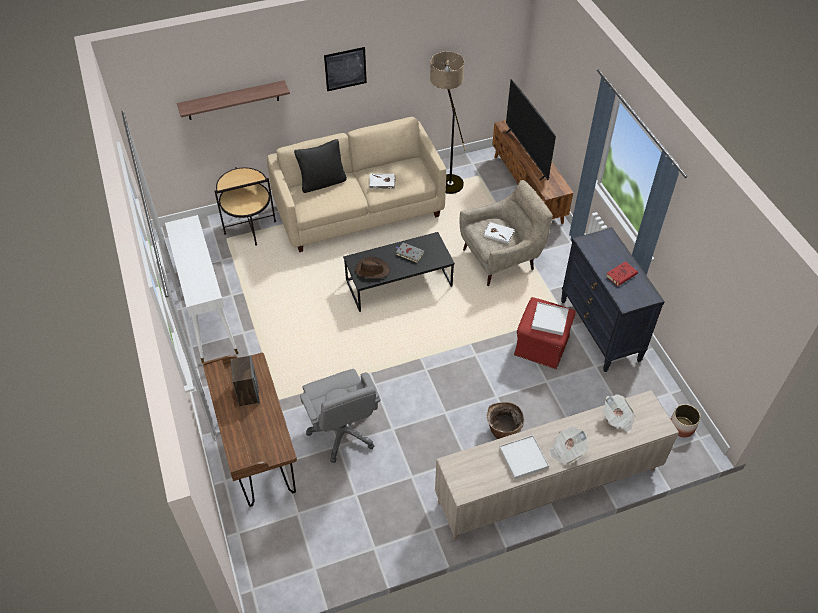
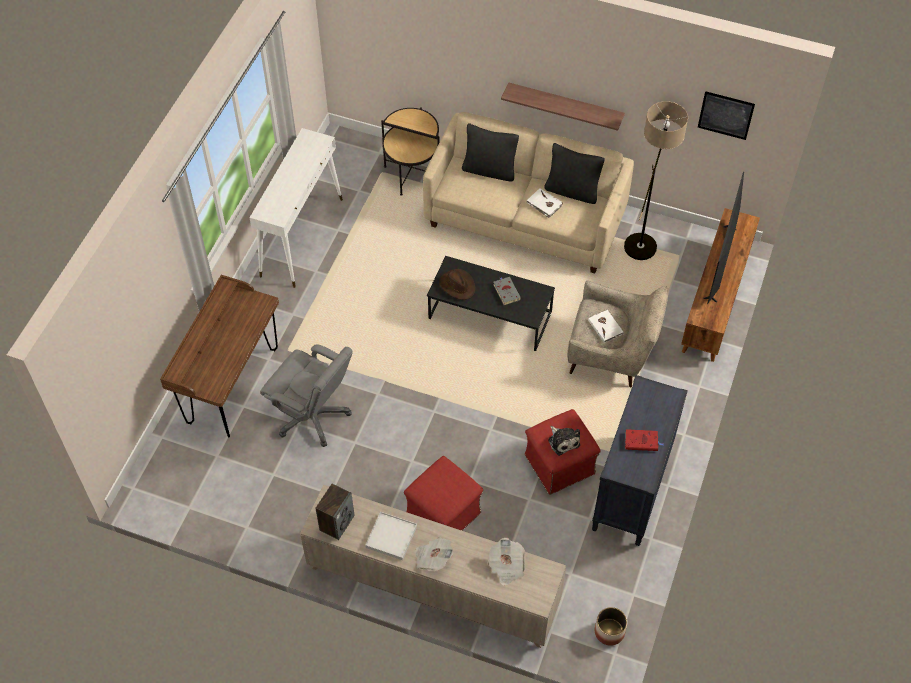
camera: 40 degrees right, 5 degrees up
(233, 100) = (433, 43): shelf -> shelf (565, 106)
(248, 393) = (235, 325): speaker -> speaker (337, 522)
(343, 432) = (313, 416): grey office chair -> grey office chair turned 75 degrees counterclockwise
(345, 69) = (559, 68): picture -> picture (725, 115)
(391, 164) = (572, 191): none -> black pillow
(502, 431) = (444, 513): basket -> red ottoman
(549, 320) = (563, 441): white tray -> plush toy

